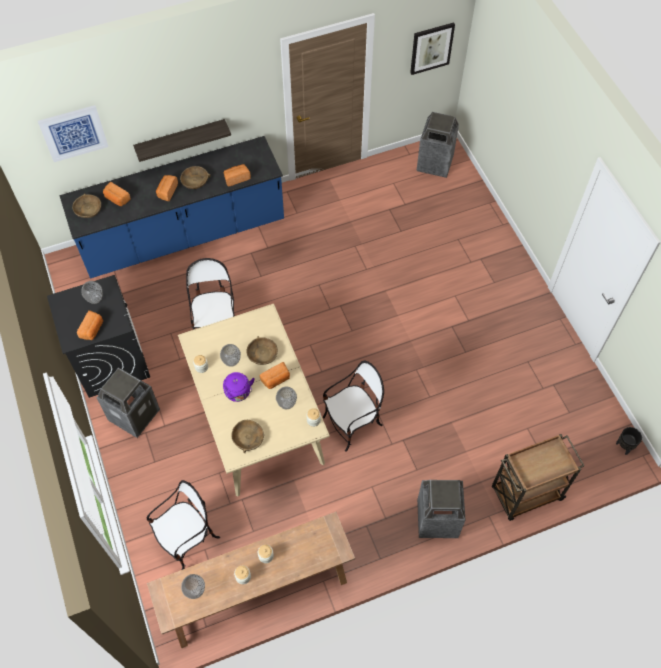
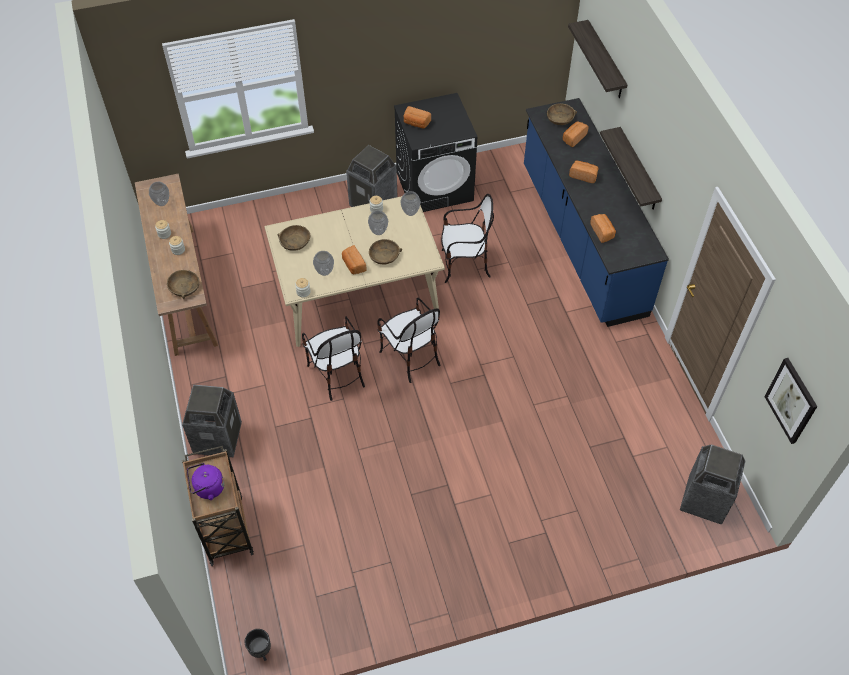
camera: 95 degrees right, 5 degrees down
(73, 133) = (605, 61): picture -> shelf
(95, 300) = (448, 124): vase -> vase (410, 213)
(188, 540) = (244, 241): chair -> chair (410, 357)
(195, 181) = (598, 198): brown bowl -> brown bowl (184, 287)
(238, 393) = (343, 236): purple kettle -> purple kettle (207, 488)

